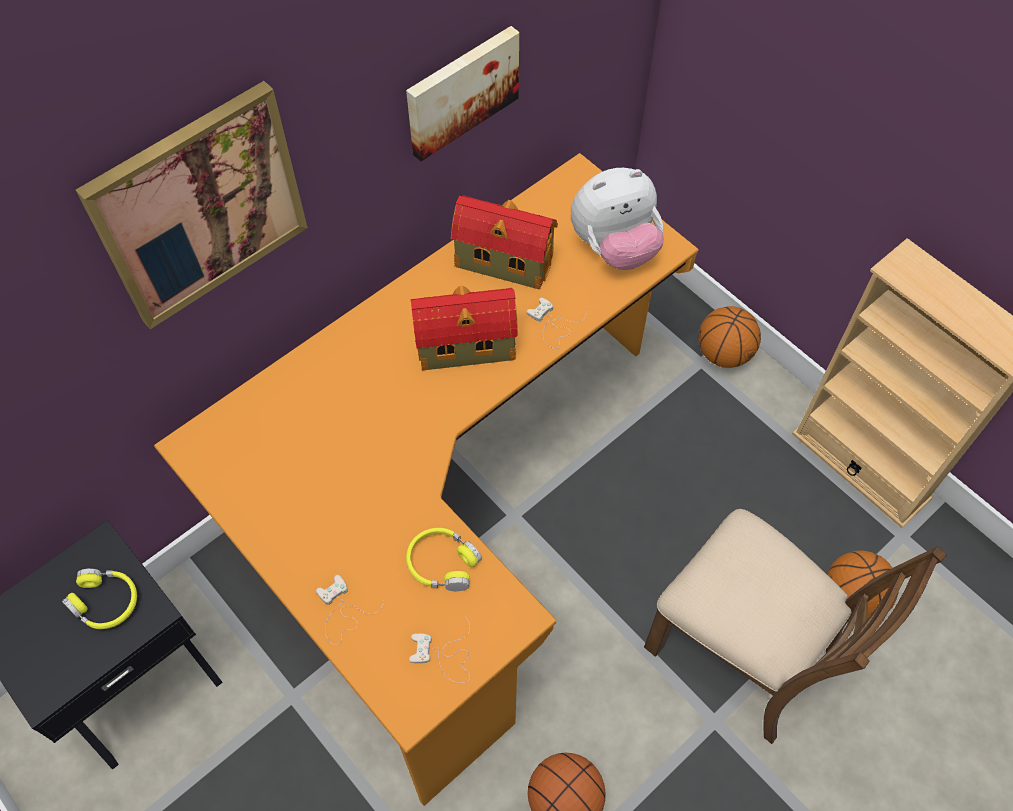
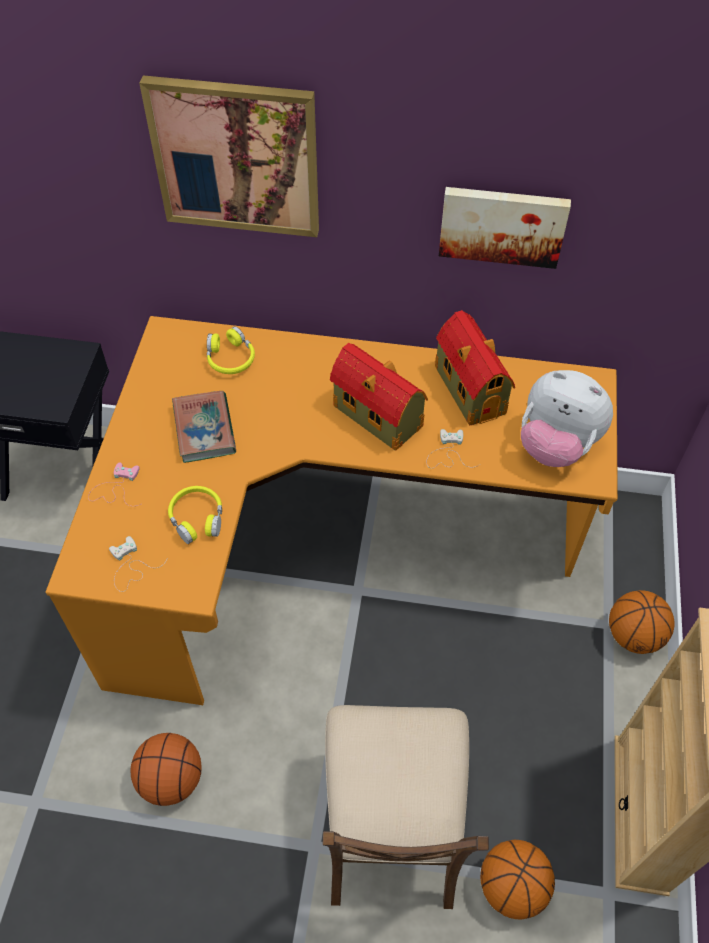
camera: 50 degrees right, 5 degrees down
(105, 602) = (46, 381): yellow headphones -> yellow headphones (230, 358)
(342, 611) = (116, 488): white game controller -> pink game controller
(346, 491) = (204, 429): none -> book

